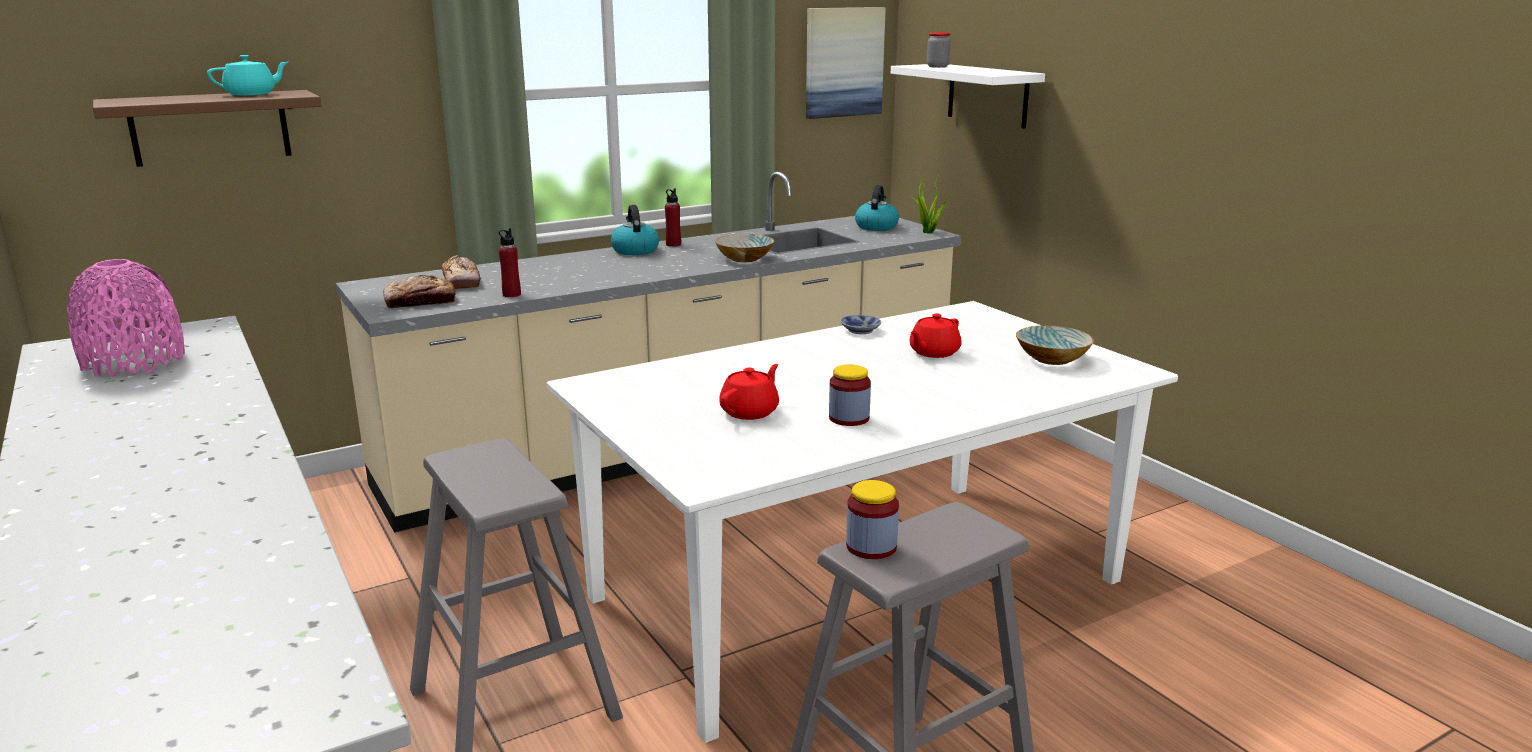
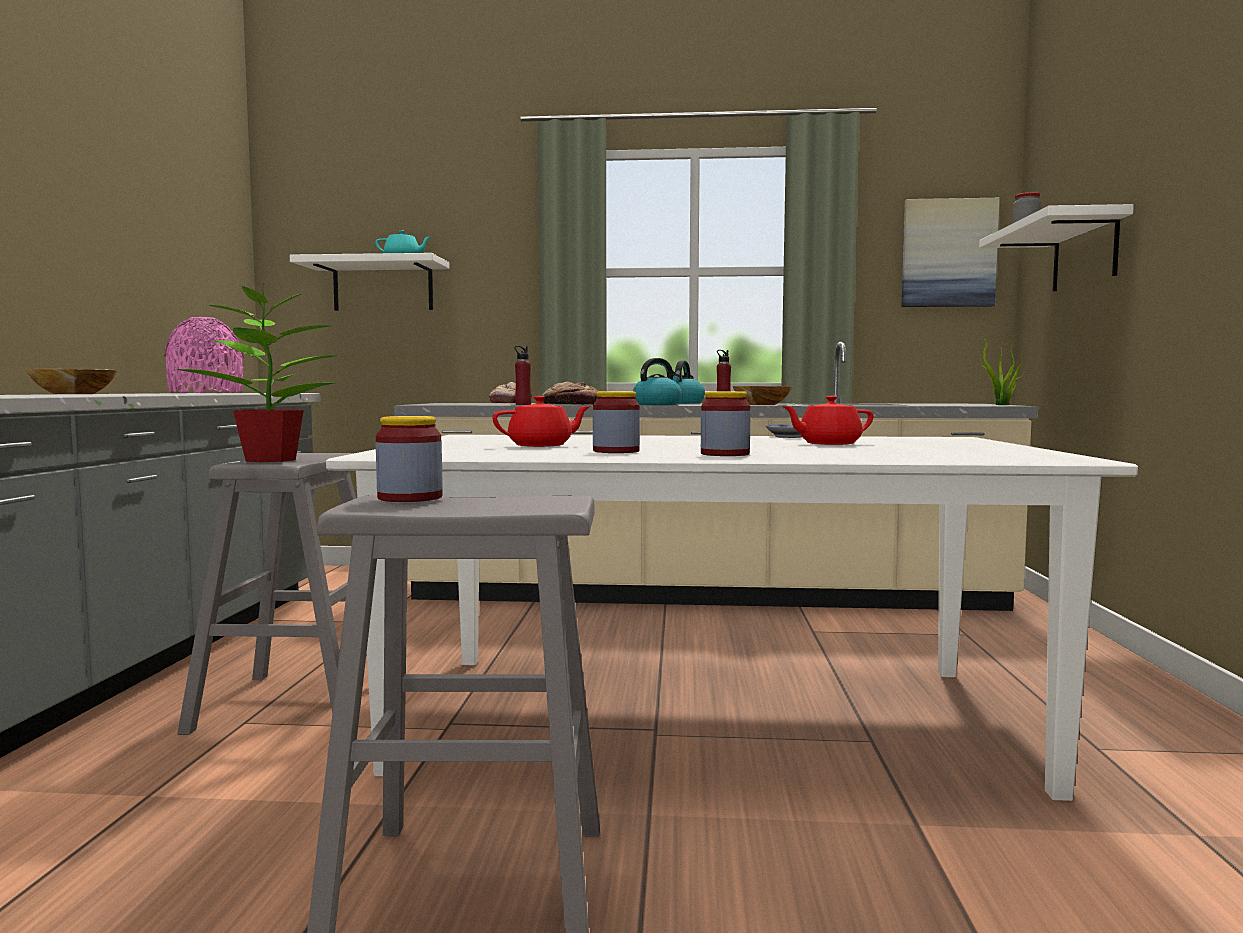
camera: 35 degrees right, 15 degrees down
(210, 127) = (383, 286): brown shelf -> white shelf
(420, 302) = (455, 404): bread -> bread (571, 404)
(490, 484) = (273, 460): none -> potted plant
(876, 227) = (951, 404): kettle -> kettle (657, 404)
(936, 408) = (725, 454): none -> jar
(1053, 359) = (969, 451): bowl -> bowl (74, 394)

